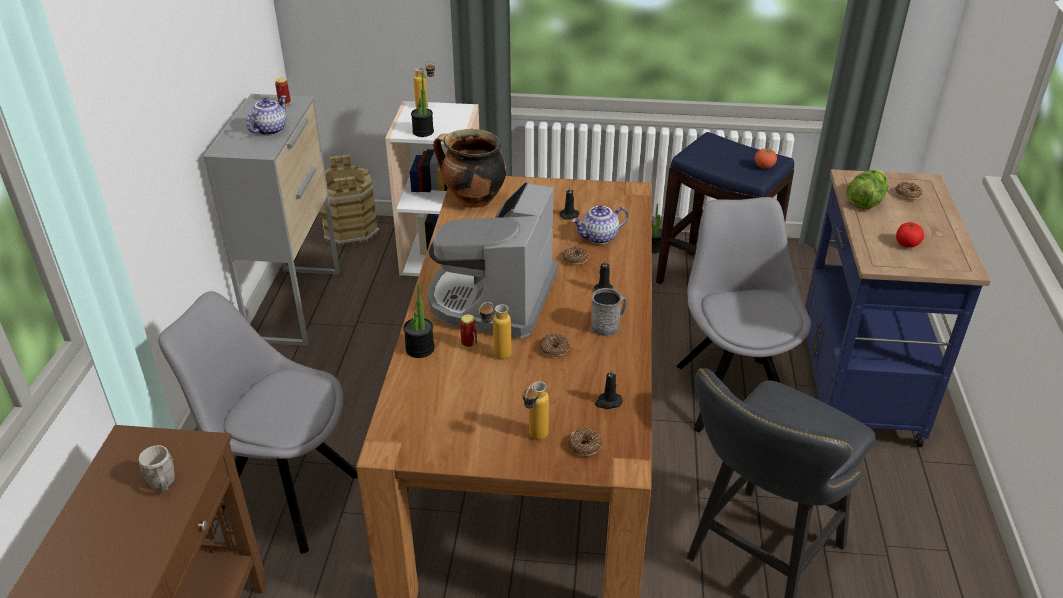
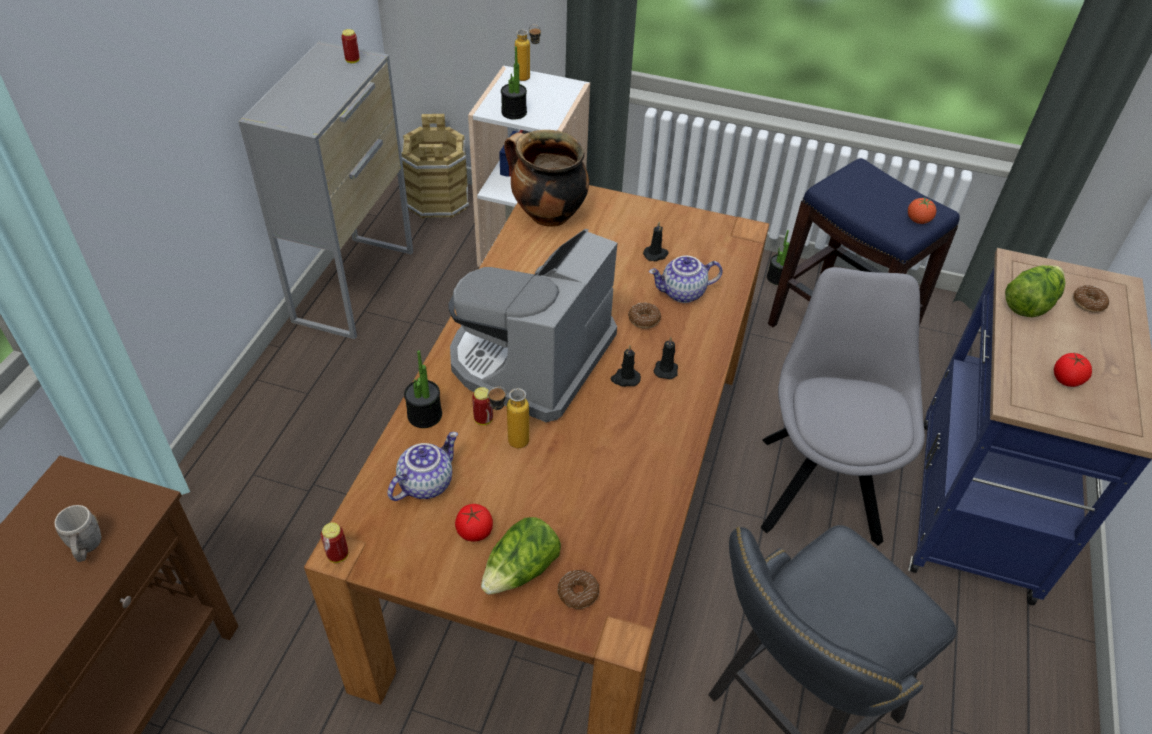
camera: 10 degrees right, 10 degrees up
(270, 129) = (324, 95): teapot -> teapot (425, 482)
(285, 496) = (283, 524): grey chair -> none
(382, 453) = (338, 555): none -> can
(488, 420) = (474, 531): none -> tomato
(534, 439) = (521, 570): bottle -> lettuce
(554, 349) = (582, 445): donut -> none
(608, 325) = (657, 422): grey mug -> none
(608, 402) = (625, 534): black candle -> black candle (625, 379)

